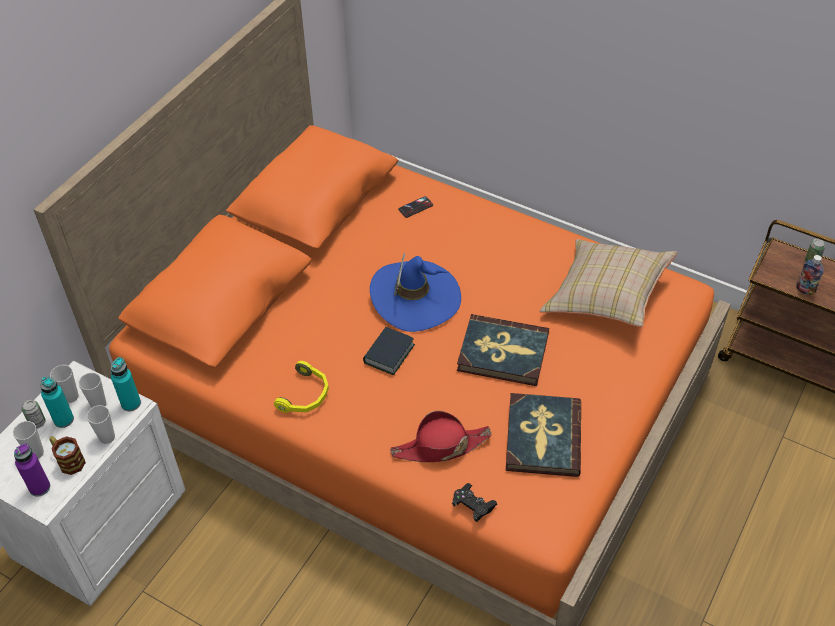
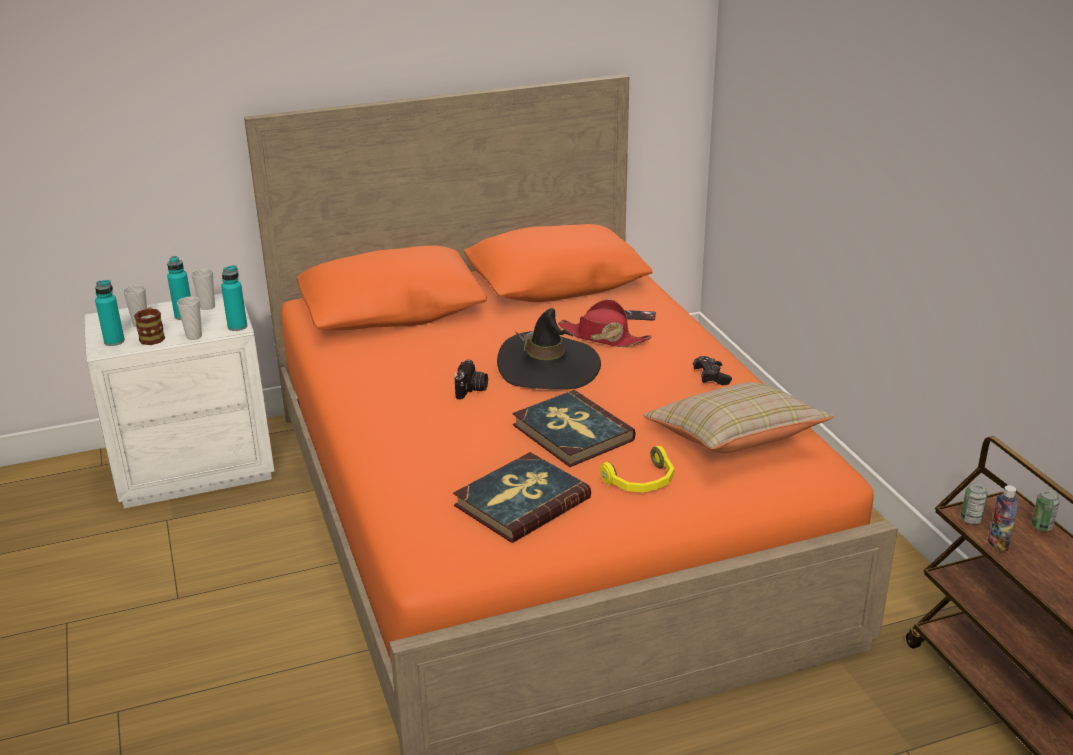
camera: 40 degrees right, 20 degrees down
(37, 423) = (167, 310): can -> can (970, 519)
(40, 487) = (114, 341): purple bottle -> turquoise bottle
(99, 404) = (217, 318): cup -> none
(305, 395) = (368, 384): yellow headphones -> yellow headphones (642, 482)
(389, 354) = (471, 390): book -> camera
(415, 297) = (548, 367): blue hat -> black hat
(440, 446) = (423, 463): red hat -> red hat (603, 337)
(473, 506) = (390, 513): black game controller -> black game controller (711, 377)

